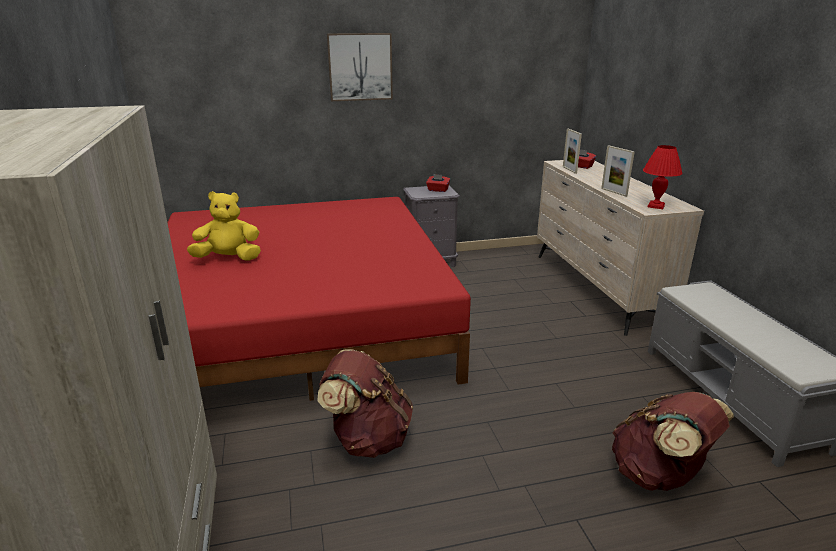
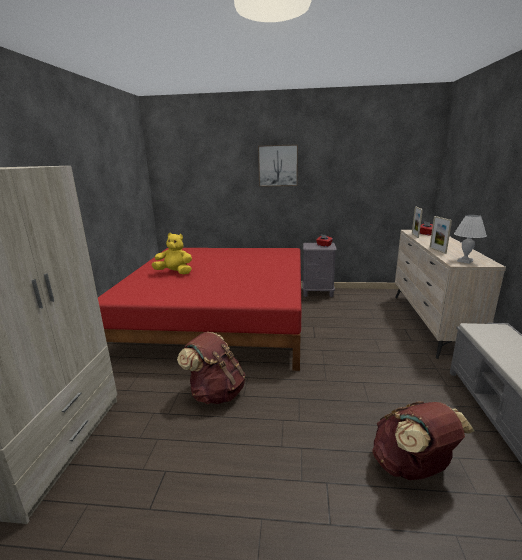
camera: 20 degrees right, 5 degrees down
(656, 206) = (465, 261): red table lamp -> white table lamp

